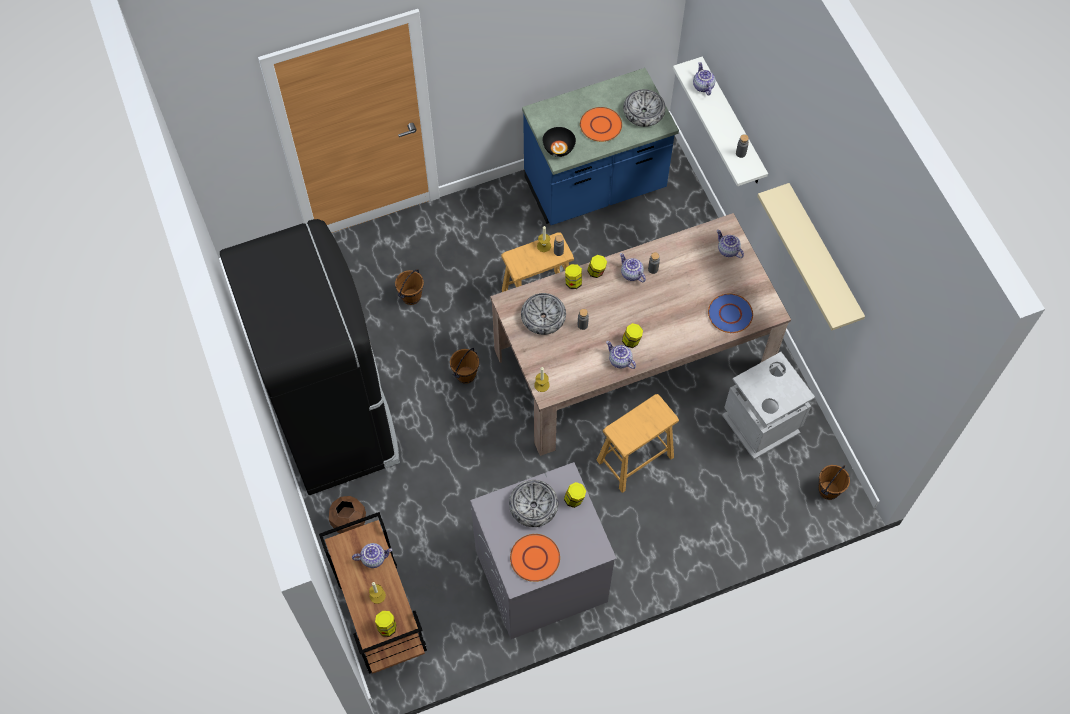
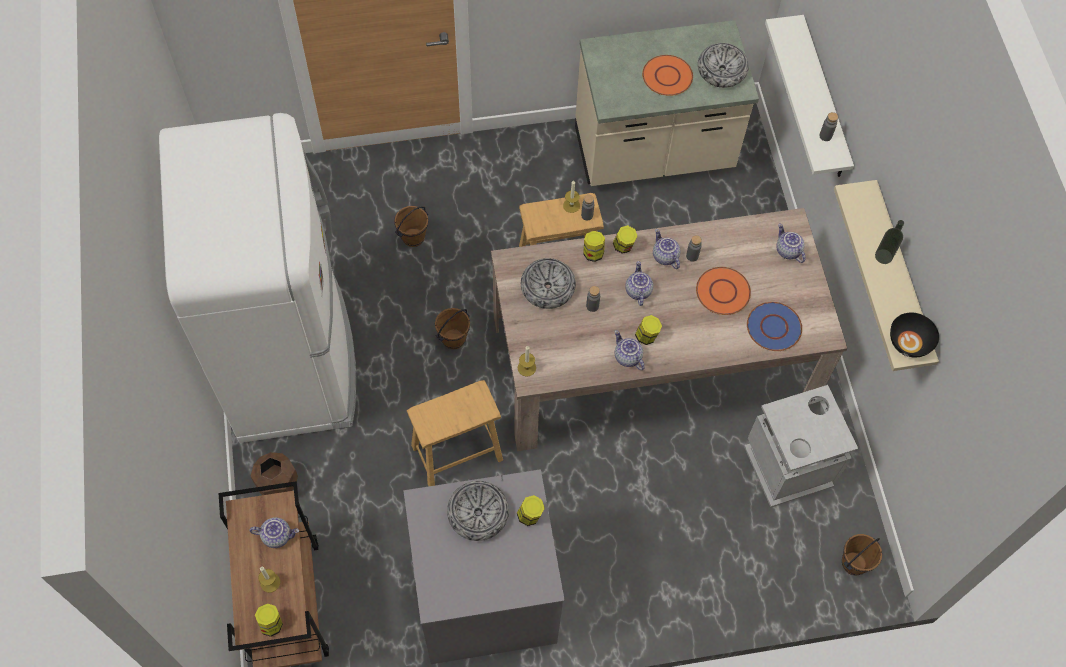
camera: 10 degrees right, 0 degrees up
(335, 417) = (292, 358): black fridge -> white fridge
(535, 558) = (464, 579): orange plate -> orange plate (723, 292)
(558, 148) = (611, 94): black bowl -> black bowl (908, 342)
(595, 187) = (653, 153): blue counter -> beige counter
(635, 459) = (629, 477): brown stool -> brown stool (457, 453)
(702, 86) = (796, 49): teapot -> teapot (637, 290)
(807, 242) = (883, 256): none -> bottle

